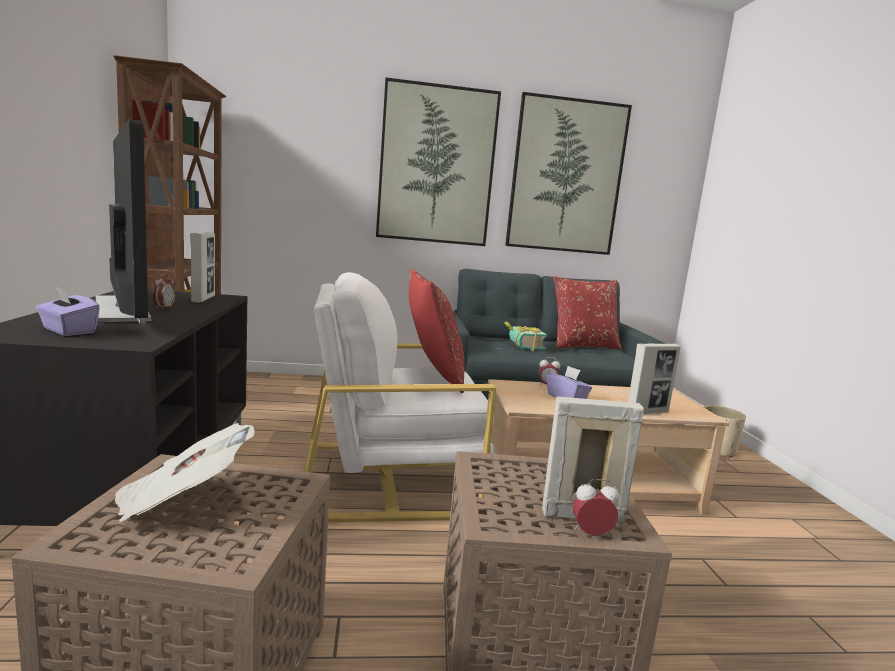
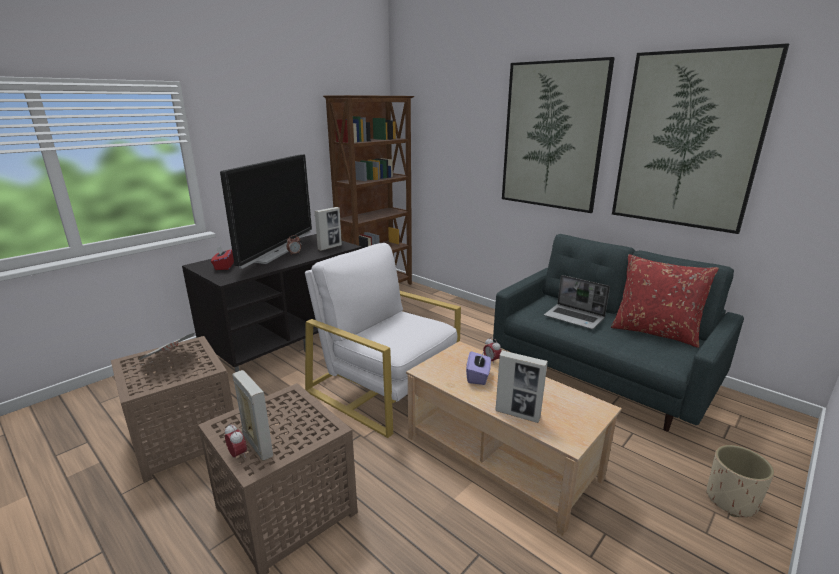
camera: 50 degrees right, 10 degrees up
(68, 331) = (224, 266): purple tissue box -> red tissue box
(431, 375) = (406, 327): red pillow -> none
(522, 346) = (575, 317): book -> laptop

